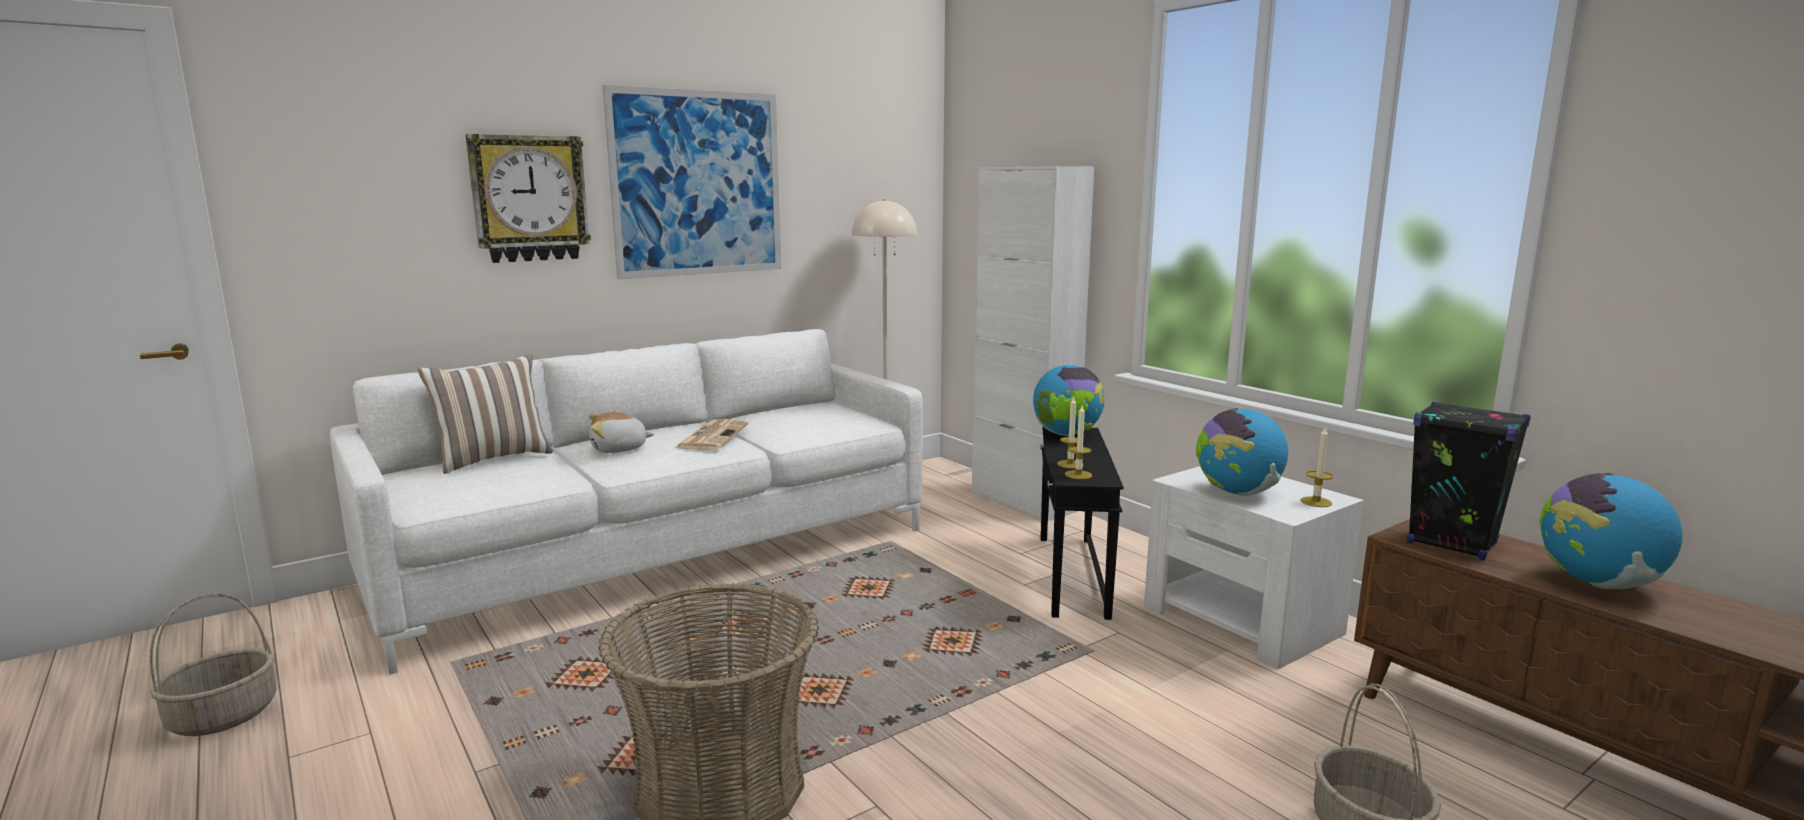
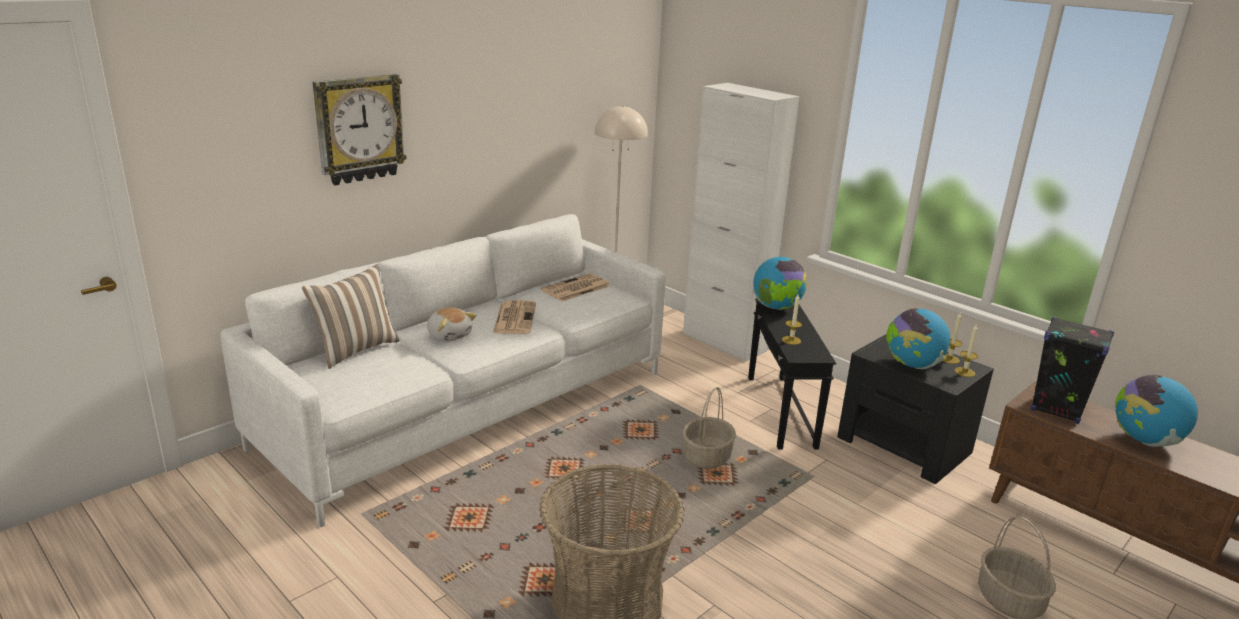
camera: 10 degrees left, 10 degrees up
(222, 717) = (214, 572): basket -> basket (707, 457)
(619, 449) = (449, 335): plush toy -> plush toy turned 105 degrees counterclockwise
(698, 184) = (482, 102): picture -> none
(809, 413) = (575, 288): none -> newspaper
(1078, 475) = (801, 351): candle -> candle (949, 359)
(1242, 620) = (904, 445): white nightstand -> black nightstand

